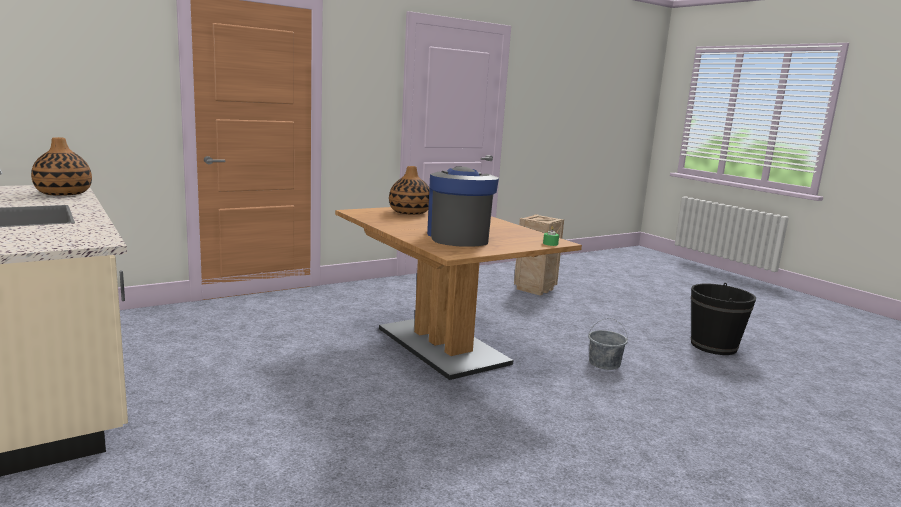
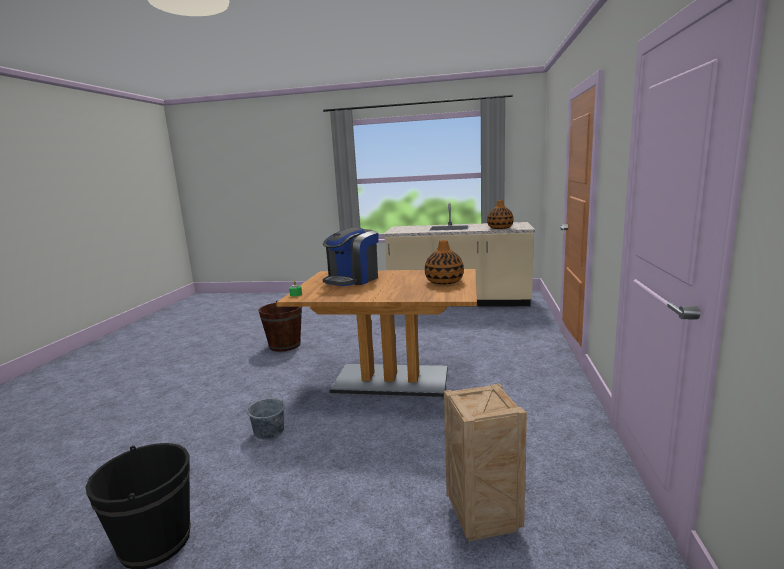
camera: 135 degrees right, 0 degrees up
(457, 469) = (285, 345): none -> brown bucket
(458, 237) = (353, 279): coffee machine -> coffee machine turned 90 degrees clockwise

